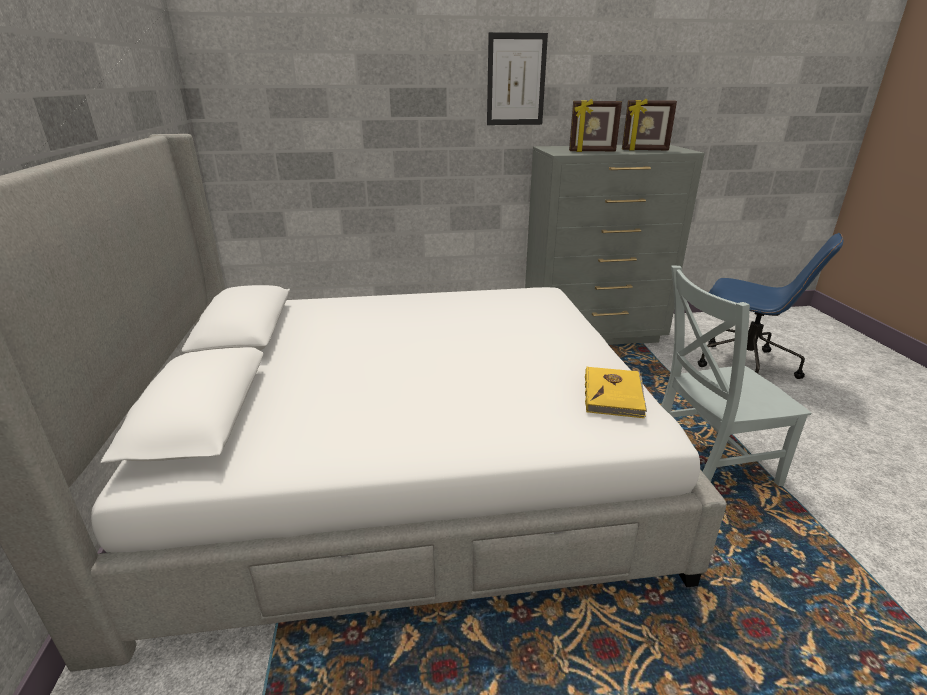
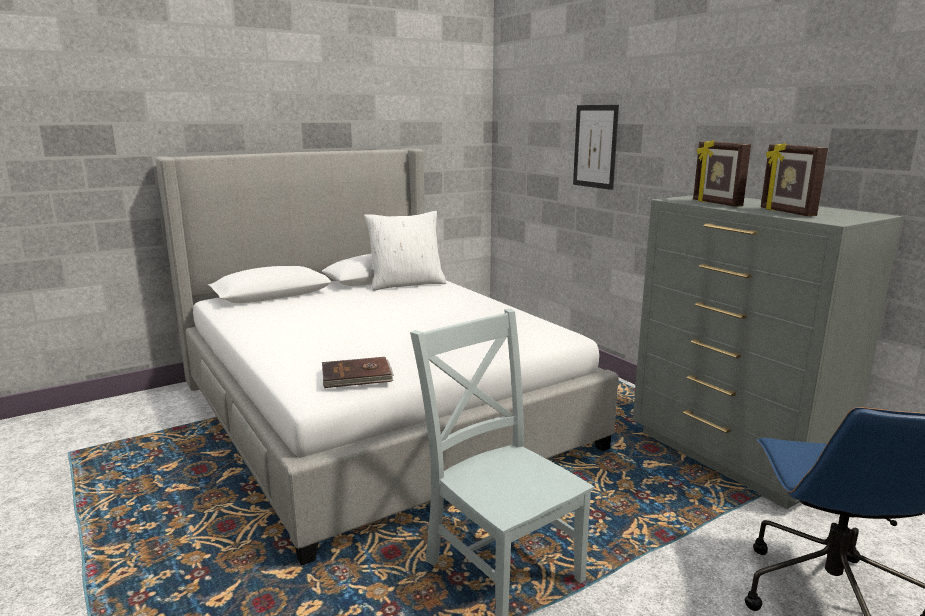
camera: 65 degrees right, 10 degrees down
(296, 319) = (406, 284): none -> white pillow
(516, 80) = (704, 117): picture -> picture (595, 146)
(614, 394) = (357, 376): yellow book -> brown book

